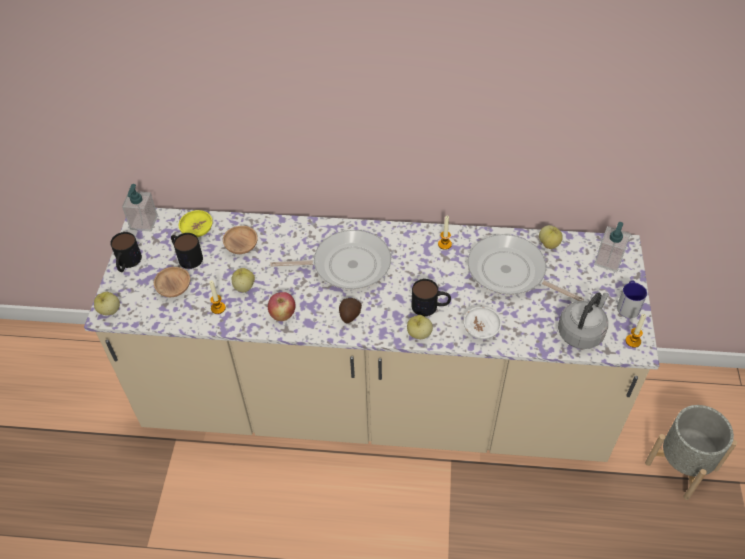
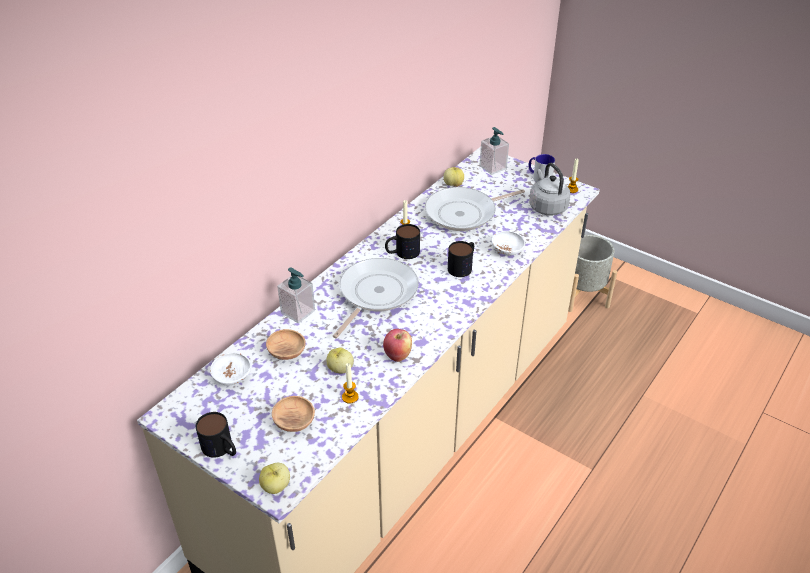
camera: 60 degrees left, 10 degrees down
(144, 222) = (175, 415): soap dispenser -> soap dispenser (298, 312)
(186, 256) = (259, 397): mug -> mug (402, 253)
(197, 230) = (232, 377): yellow bowl -> white bowl
(349, 316) = (434, 314): potato -> none
(419, 334) = (486, 283): apple -> none

